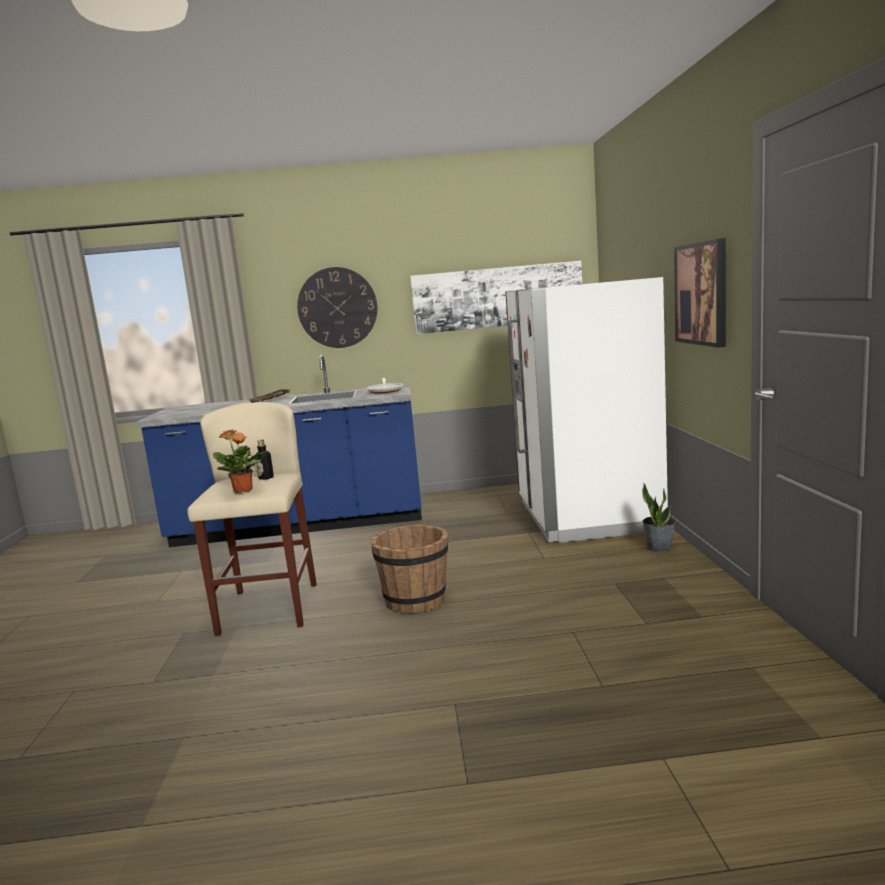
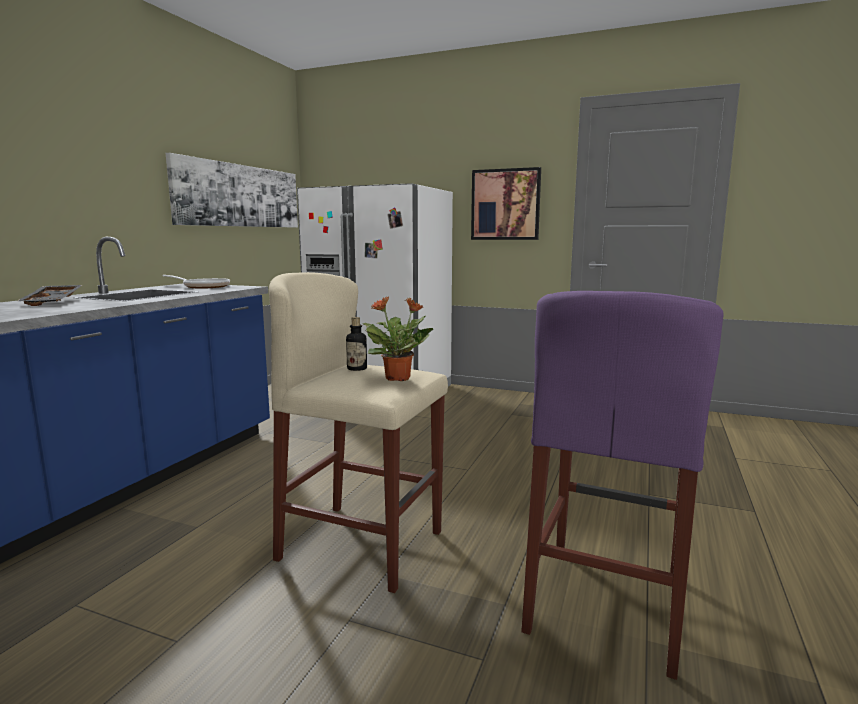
camera: 65 degrees left, 0 degrees up
(228, 712) = (606, 602): none -> purple stool
(337, 307) = (82, 175): wall clock -> none
(415, 600) = (451, 472): brown bucket -> none
(659, 548) = (473, 393): potted plant -> none

